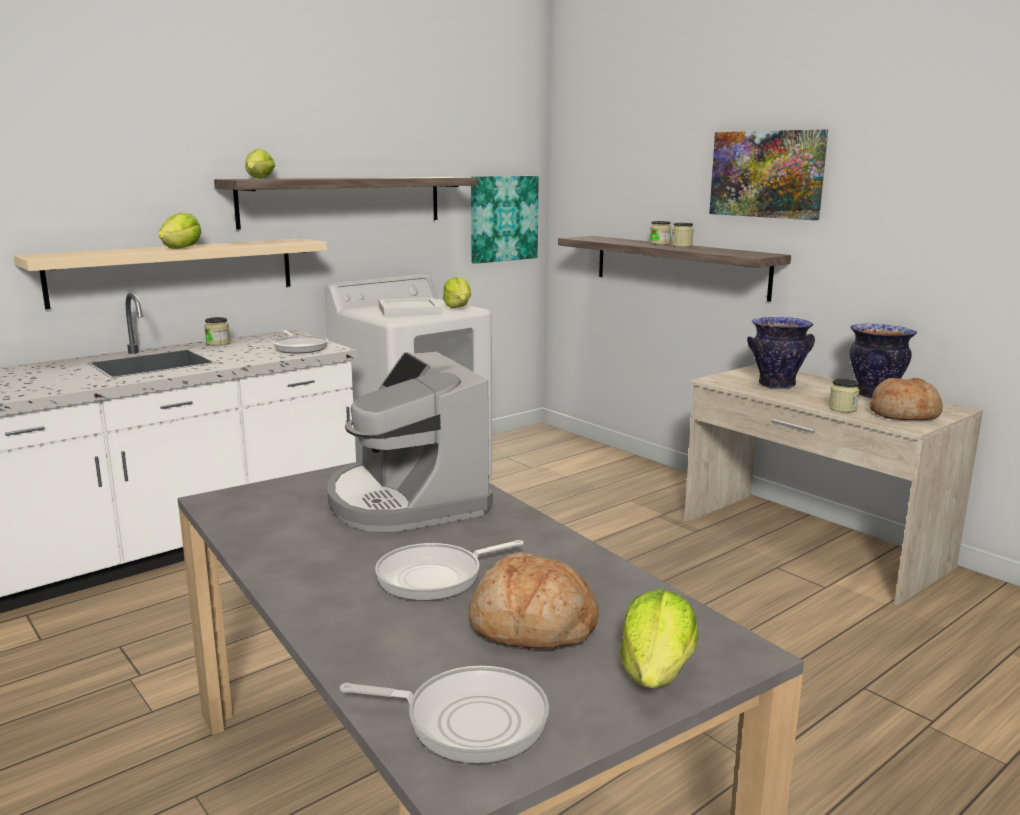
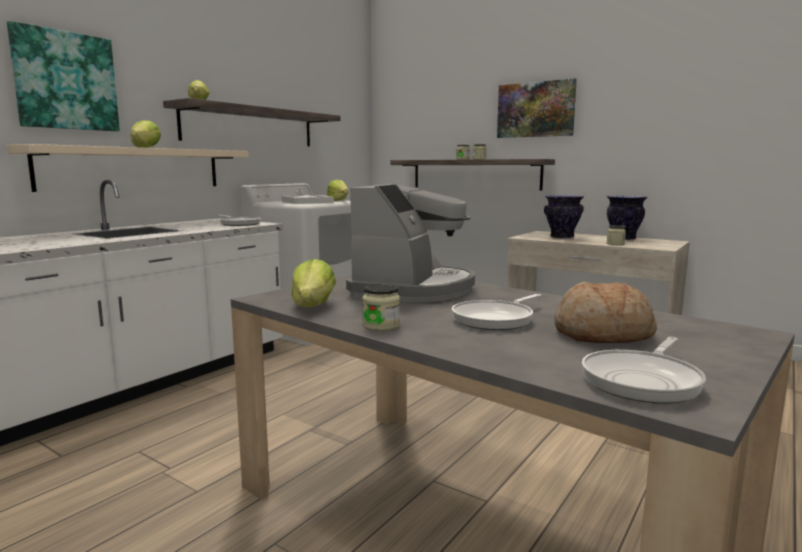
camera: 15 degrees left, 5 degrees down
(218, 343) = (170, 224): jar -> jar (381, 326)
(406, 500) = (413, 289): coffee machine -> coffee machine turned 120 degrees counterclockwise
(468, 720) = (643, 380): frying pan -> frying pan turned 135 degrees clockwise
(503, 218) = (348, 149): picture -> picture (66, 81)
(656, 673) = (722, 346): lettuce -> lettuce (313, 306)
(904, 414) = (652, 244): bread -> none

